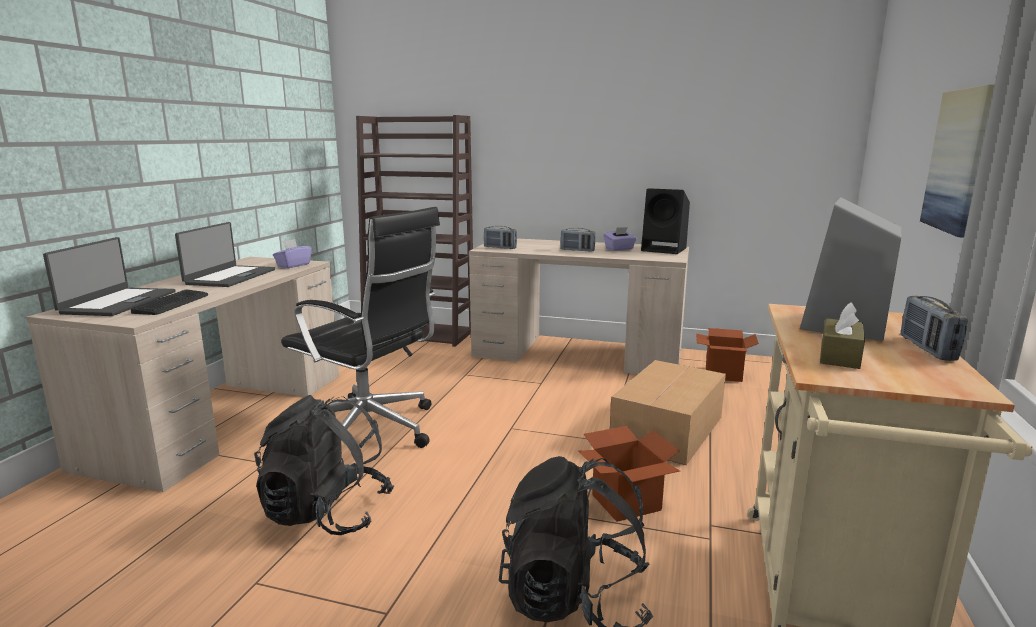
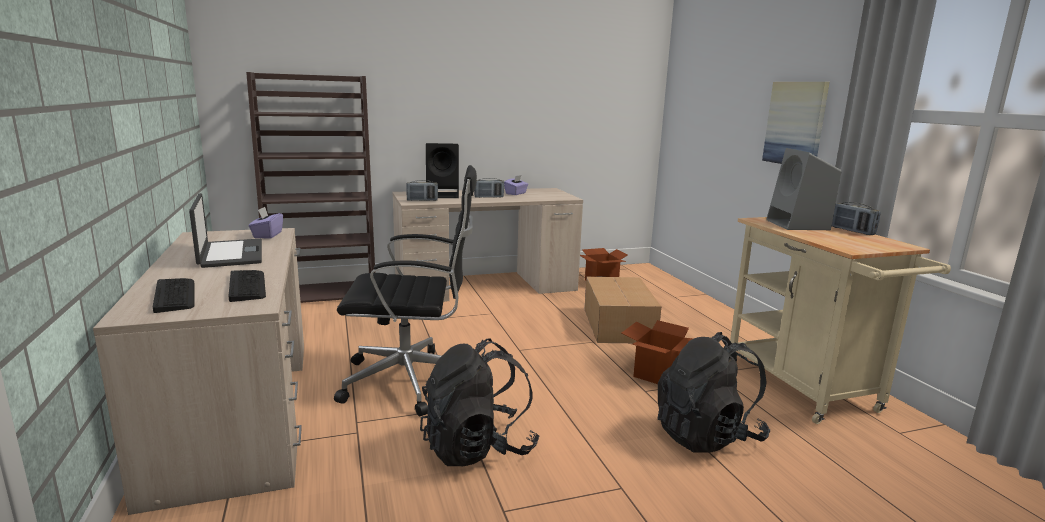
camera: 35 degrees left, 0 degrees up
(118, 302) = (175, 295): laptop -> keyboard
(665, 249) = (547, 191): black speaker -> black speaker (443, 195)
(839, 356) = (834, 240): brown tissue box -> none

